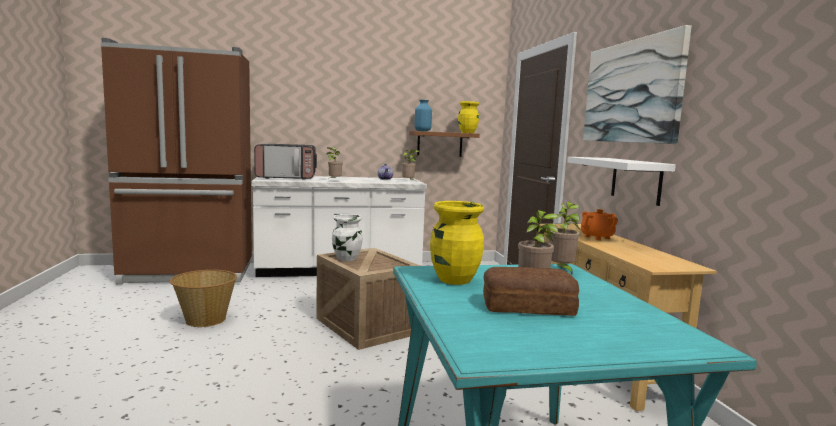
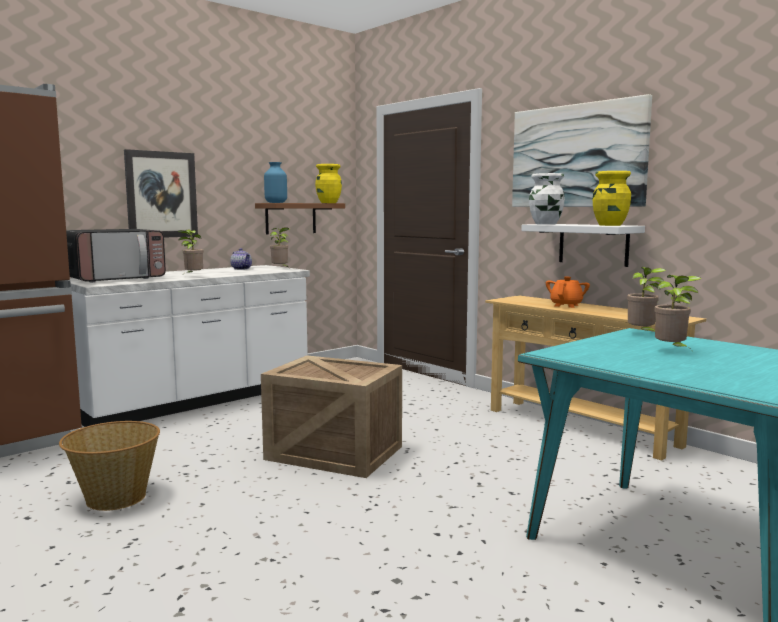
camera: 30 degrees left, 0 degrees up
(336, 122) = (161, 194): none -> picture
(346, 259) = (302, 372): white vase -> white vase (546, 224)
(454, 280) = (601, 354): yellow vase -> yellow vase (609, 225)
(526, 306) = (704, 362): bread -> none

